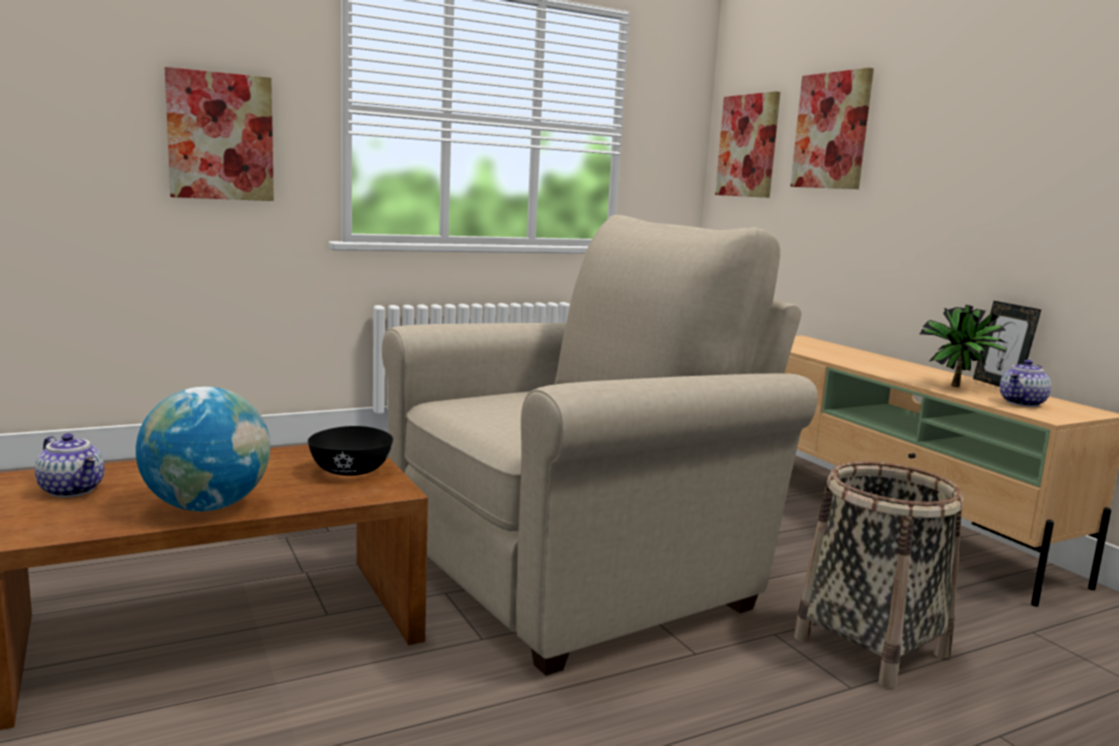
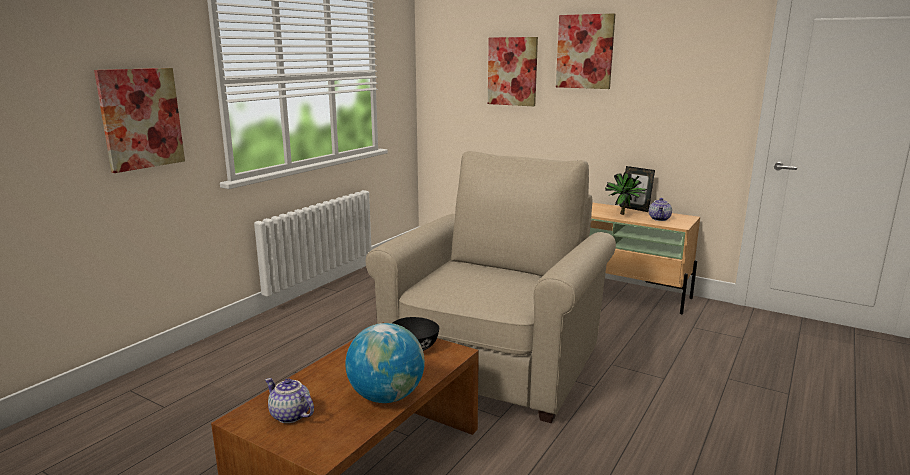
camera: 30 degrees left, 5 degrees up
(73, 490) = (289, 415): teapot -> teapot turned 150 degrees counterclockwise
(748, 146) = (450, 77): picture -> picture (585, 51)
(871, 646) = (650, 356): basket -> none

